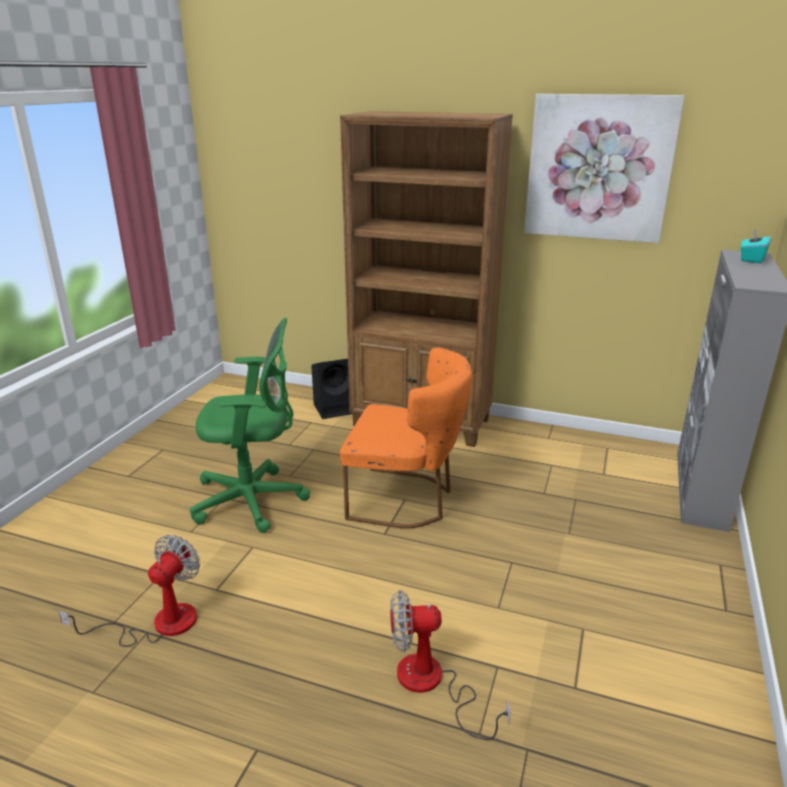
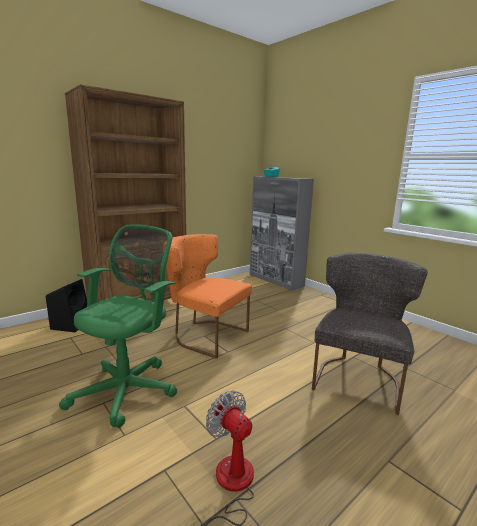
camera: 60 degrees left, 10 degrees down
(406, 500) = (205, 335): orange chair -> orange chair turned 105 degrees counterclockwise
(432, 684) = (358, 378): fan -> grey chair
(598, 168) = (200, 140): picture -> none

